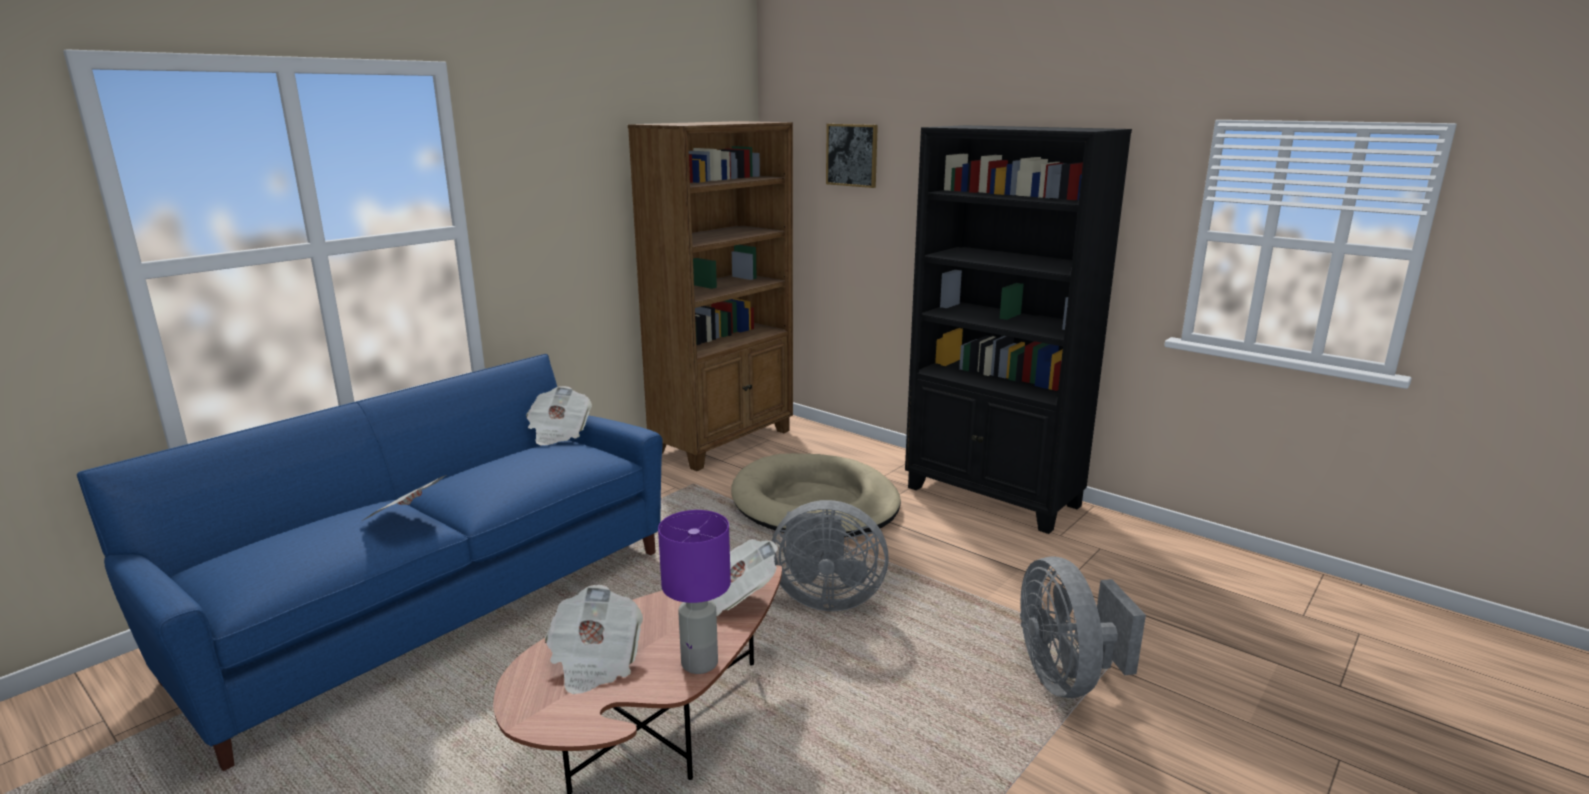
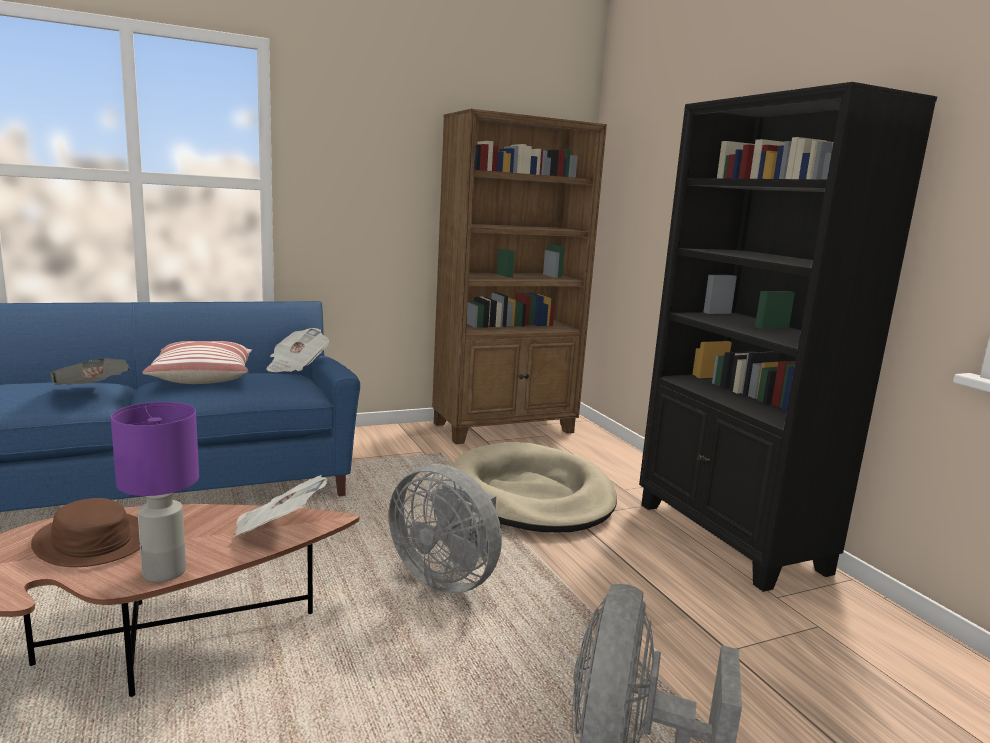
camera: 25 degrees right, 5 degrees down
(489, 470) = (202, 377): none -> pillow
(595, 661) = (91, 541): newspaper -> brown hat
(852, 155) = (662, 159): picture -> none

